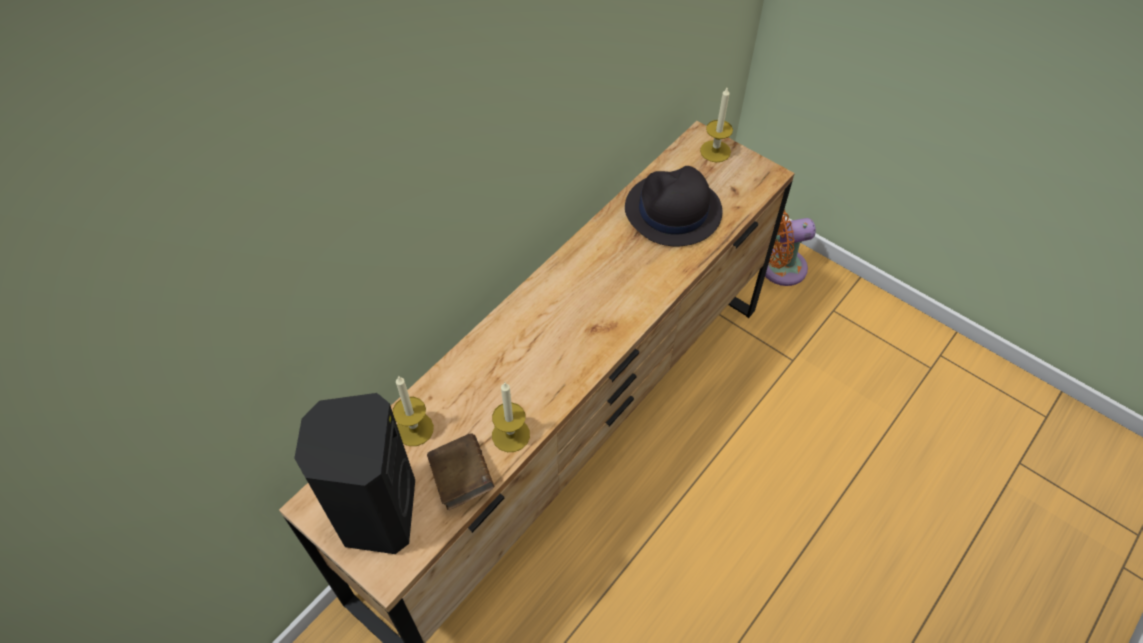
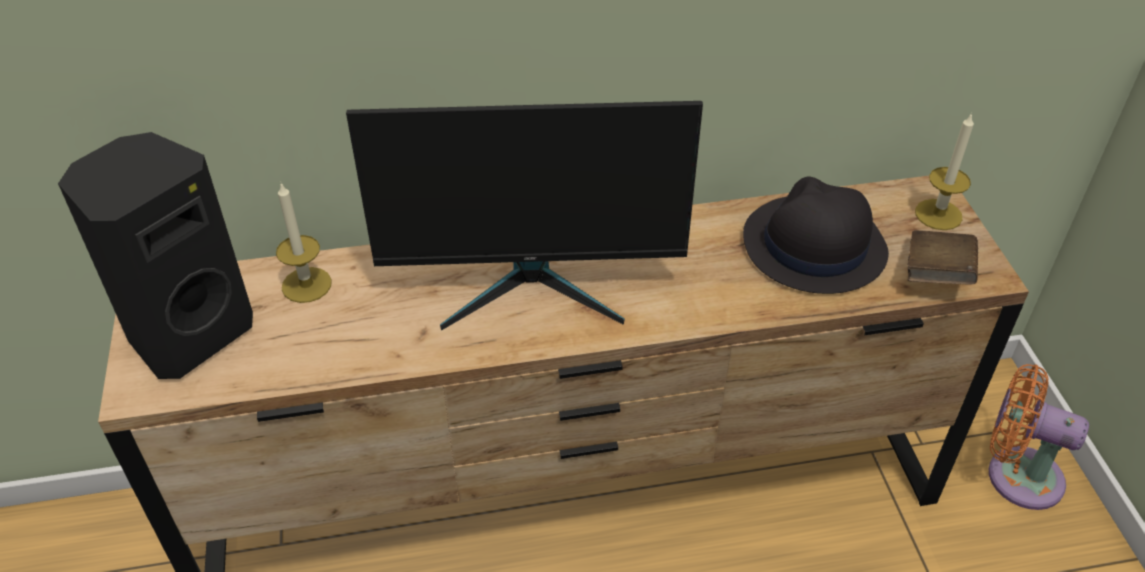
camera: 40 degrees right, 10 degrees down
(461, 479) = (294, 358): brown book -> brown book (936, 275)
(510, 435) = (386, 350): candle -> none
(550, 336) = (533, 285): none -> monitor

